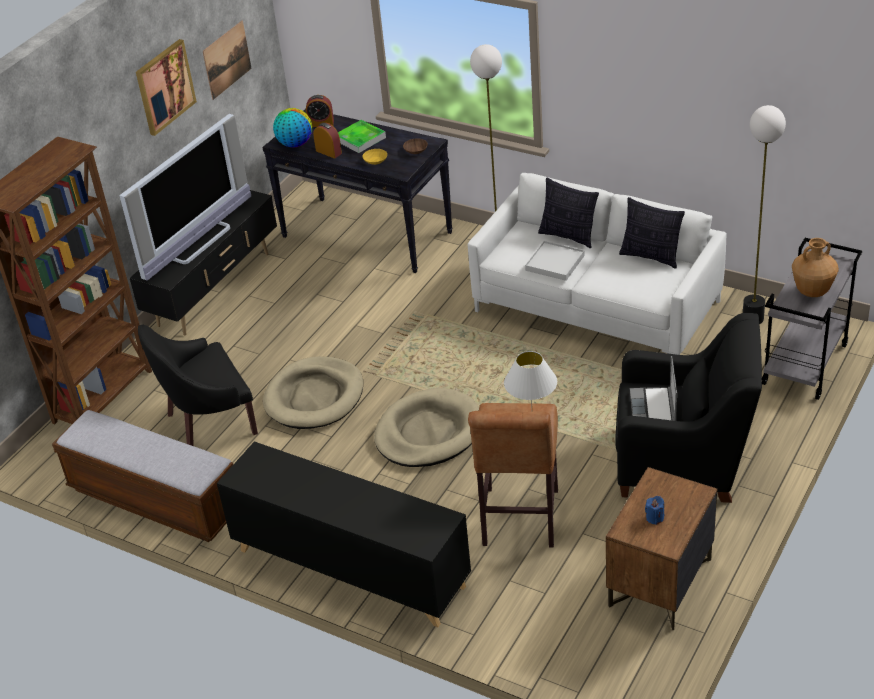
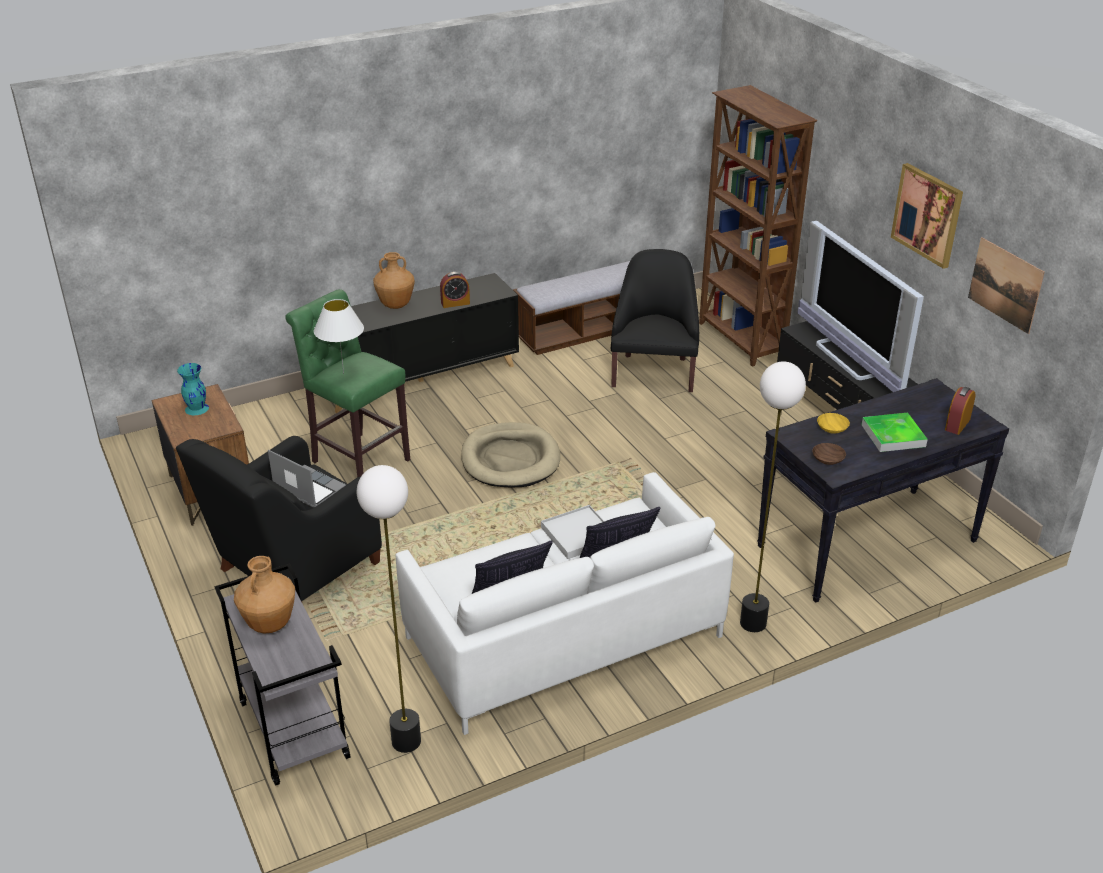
camera: 120 degrees right, 5 degrees down
(295, 144) = (922, 396): globe -> none
(314, 397) = (625, 424): beige dog bed -> none
(328, 152) = (882, 409): alarm clock -> alarm clock (455, 303)
(349, 510) = (396, 305): none -> brown vase
(519, 522) = (357, 459): brown stool -> green stool
(654, 518) = (197, 409): blue candle -> turquoise vase

